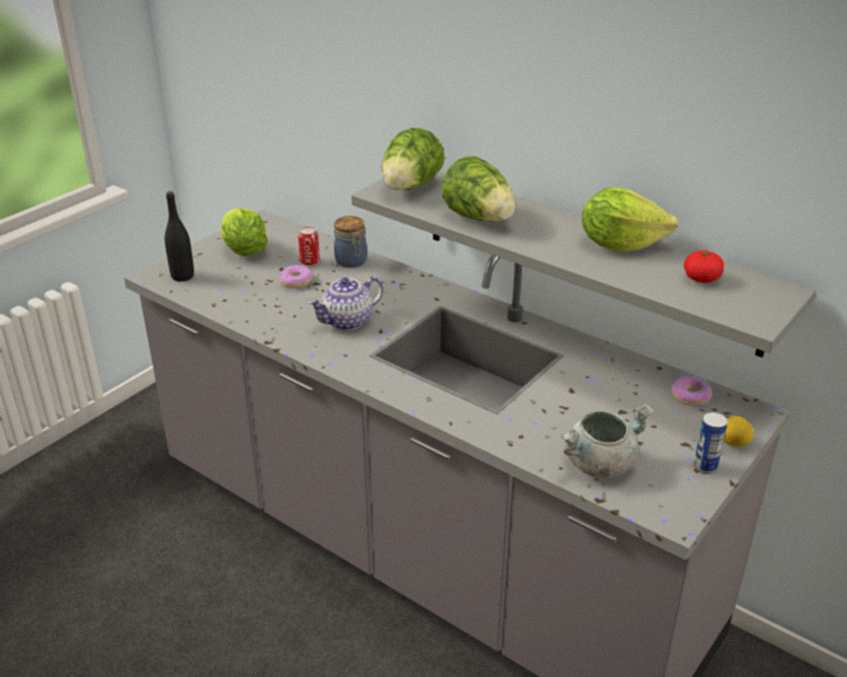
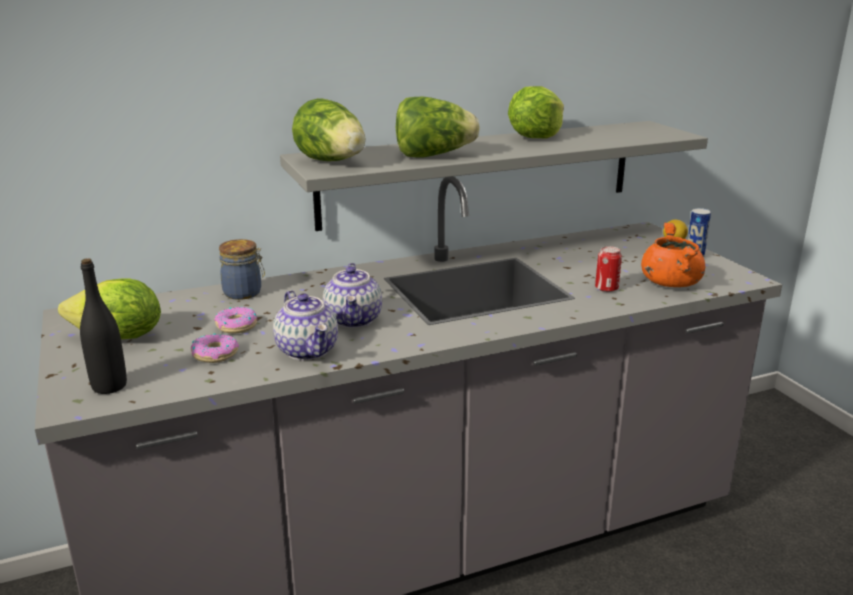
camera: 60 degrees left, 10 degrees down
(282, 322) = (308, 350): none -> teapot
(310, 262) = (209, 311): can -> can (606, 288)
(599, 464) = (670, 283): grey cooking pot -> orange cooking pot
(690, 396) = (608, 238): donut -> donut (215, 354)
(701, 279) = (610, 133): tomato -> none

